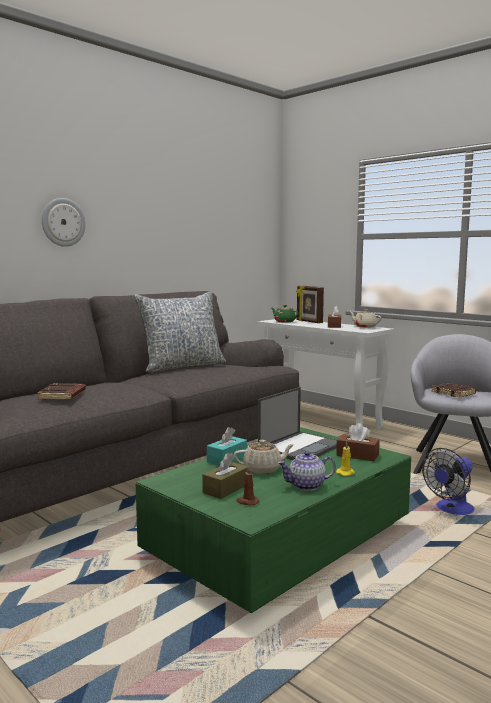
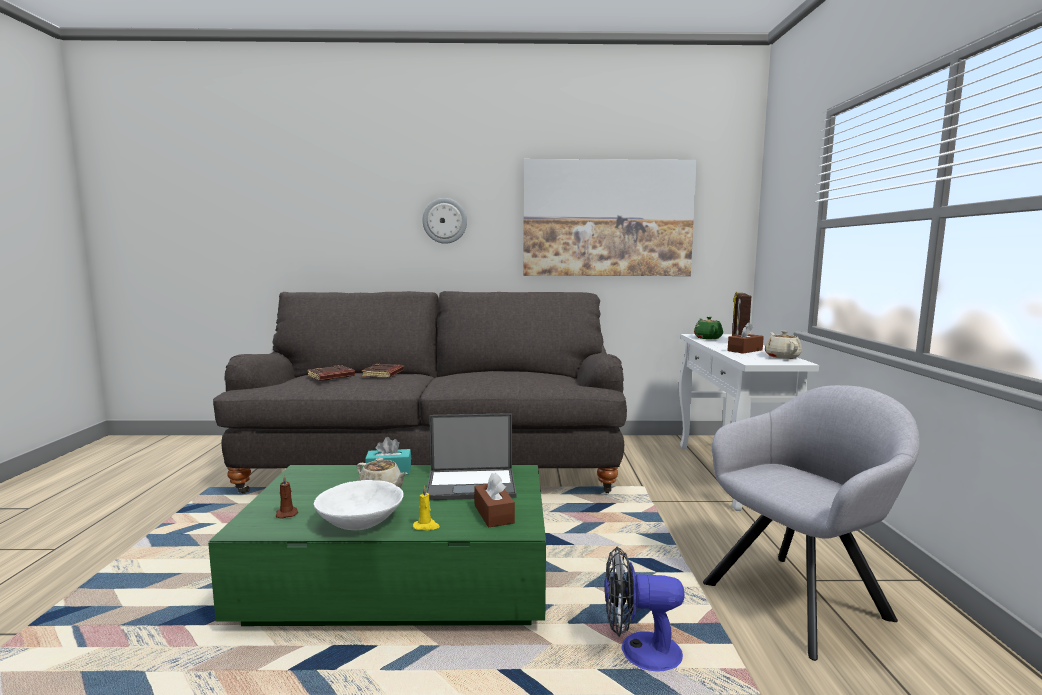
camera: 45 degrees right, 0 degrees up
(182, 367) = (500, 371): pillow -> none
(195, 226) = (607, 219): none -> picture
(226, 488) = (310, 496): brown tissue box -> none
(307, 486) = (361, 522): teapot -> white bowl
(454, 393) = (788, 481): brown book -> brown book (383, 374)

